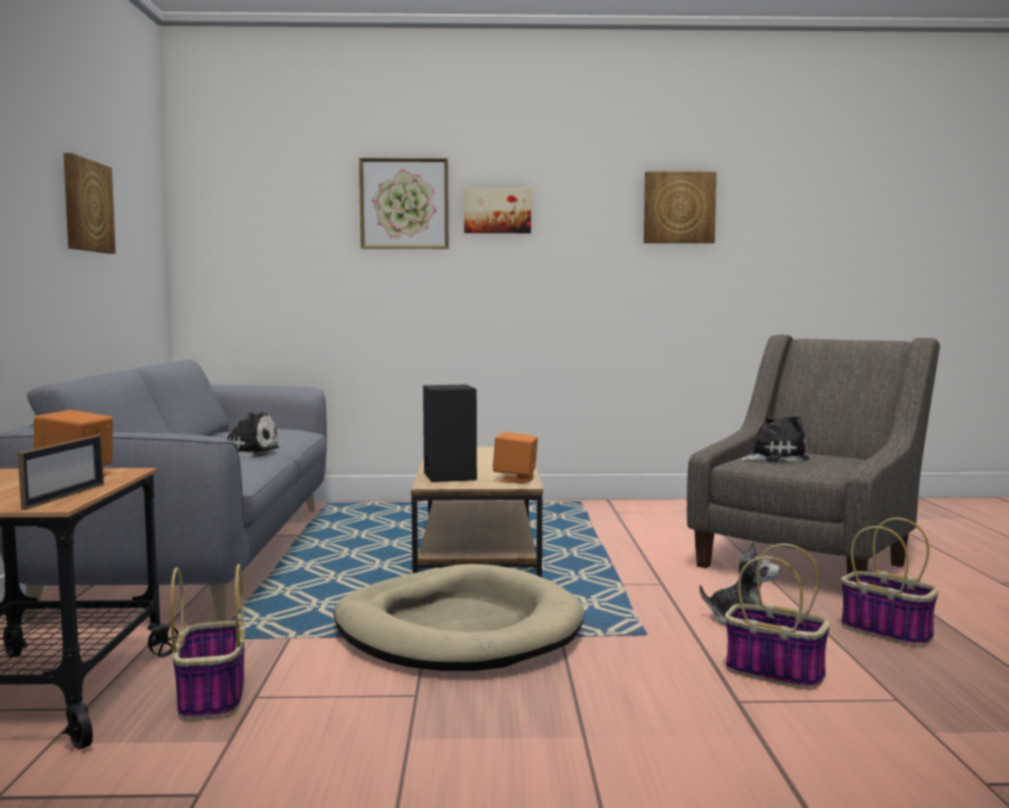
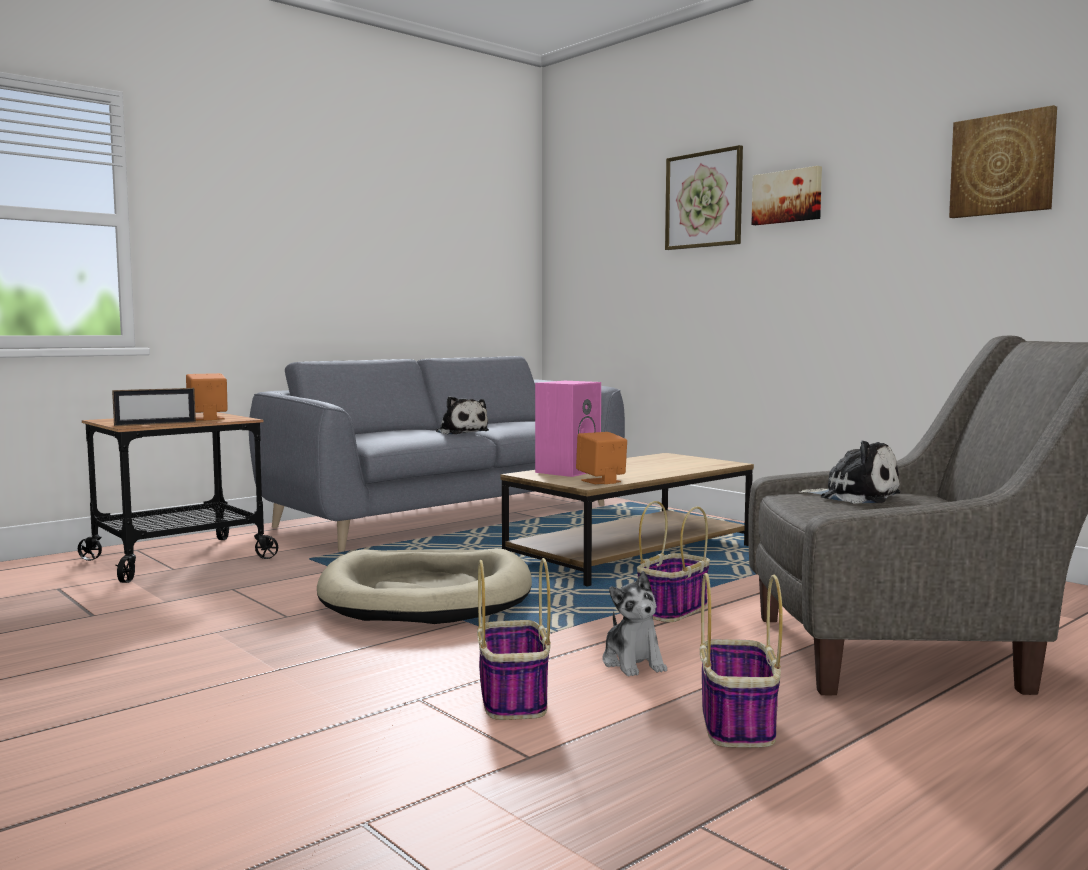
camera: 50 degrees right, 0 degrees up
(86, 206) = (407, 230): picture -> none
(212, 696) = (220, 582): basket -> basket (673, 609)
(448, 476) = (568, 471): black speaker -> pink speaker

